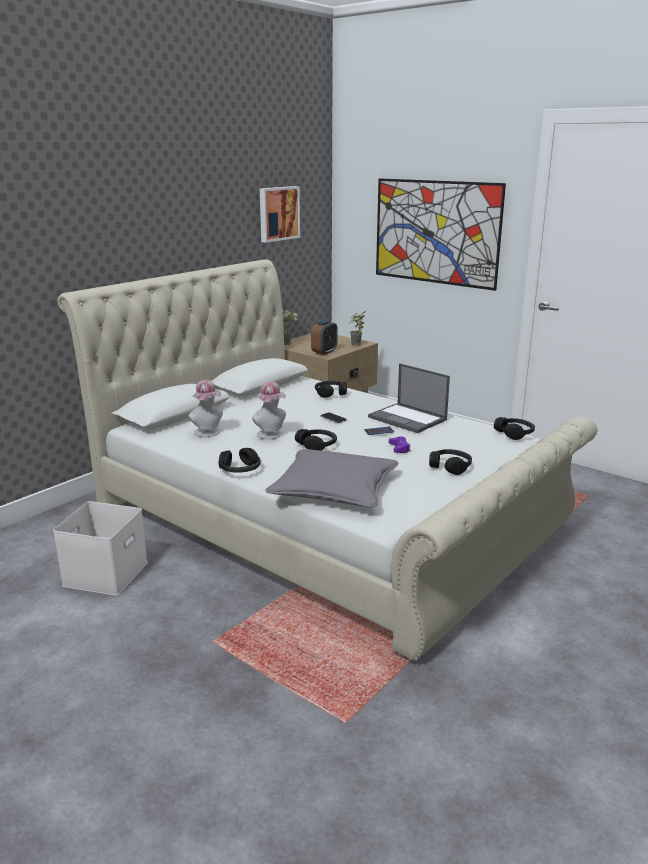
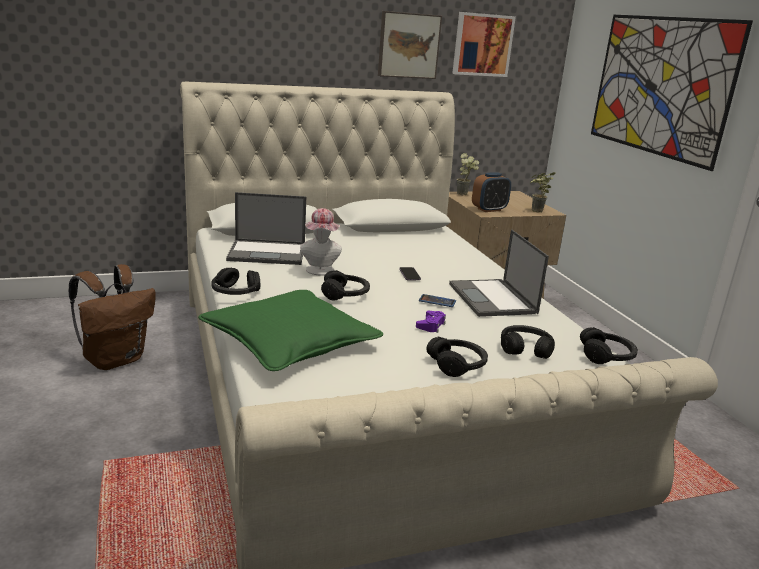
camera: 30 degrees right, 0 degrees up
(105, 573) = (115, 359): white storage box -> brown backpack
(208, 433) = (268, 253): hat -> laptop
(228, 223) = (408, 45): none -> picture
(330, 393) = (448, 251): black headphones -> black headphones (525, 349)
(334, 488) = (290, 340): grey pillow -> green pillow

